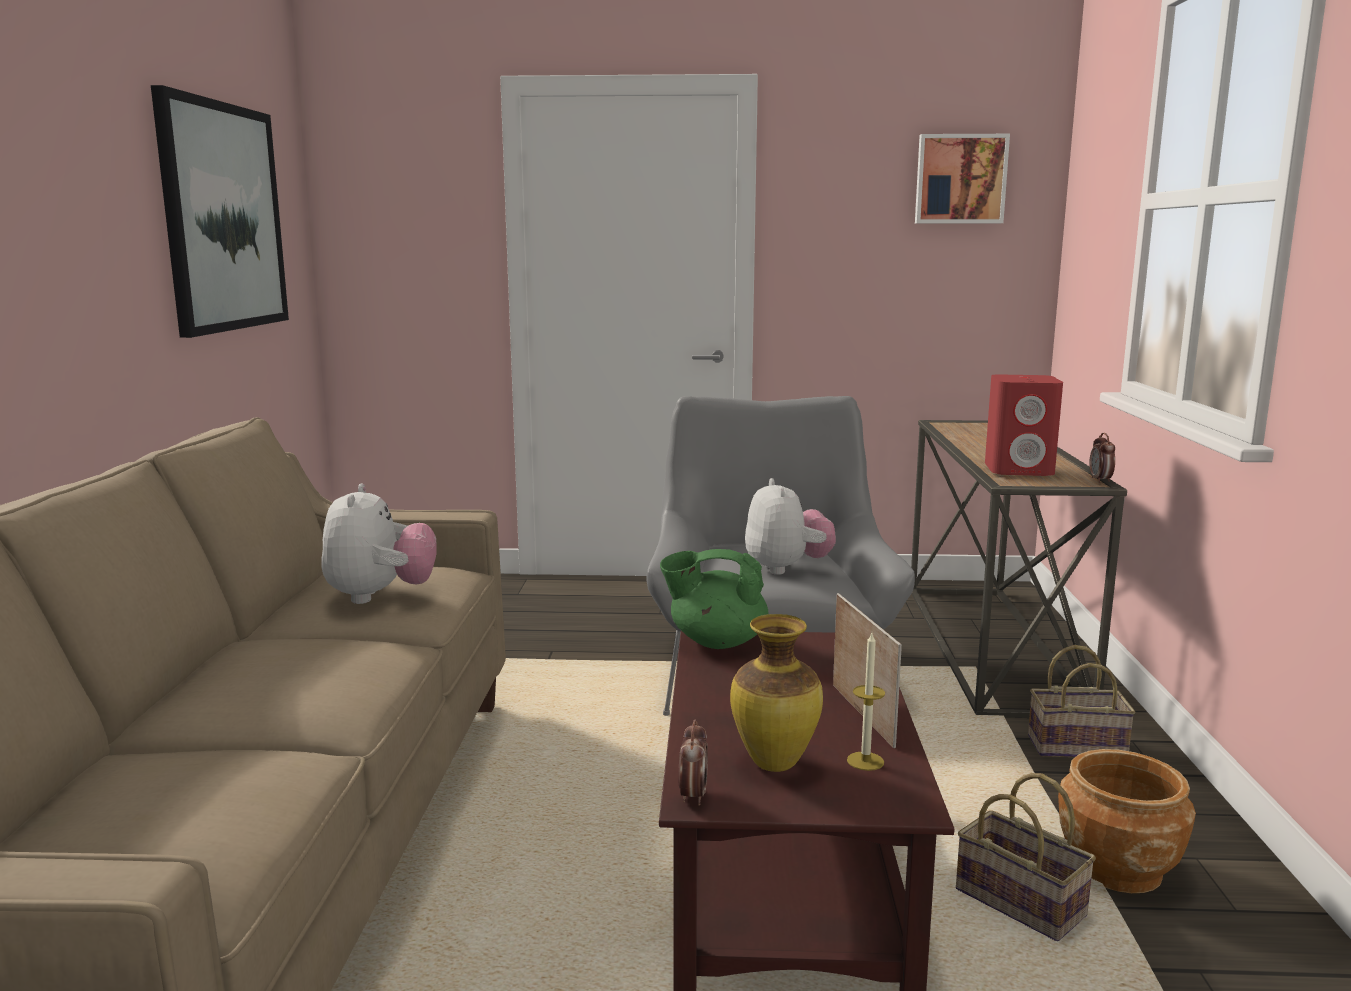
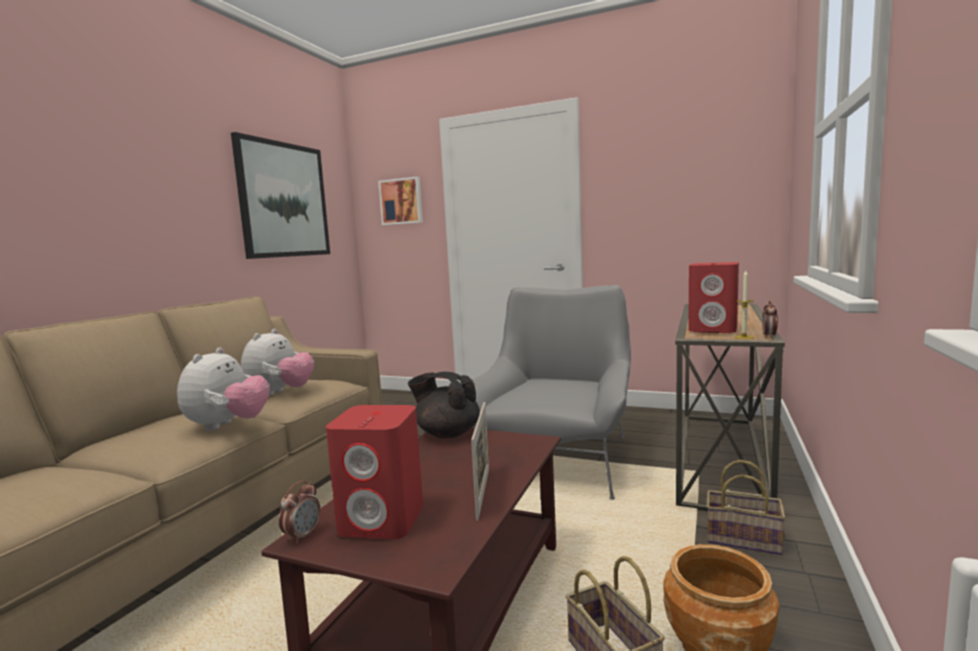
camera: 20 degrees right, 5 degrees down
(716, 642) = (447, 434): green teapot -> black teapot
(775, 763) = (383, 520): vase -> red speaker
(786, 568) = (556, 393): plush toy -> plush toy (228, 426)
(865, 761) = (445, 527): candle -> candle (744, 337)
(960, 179) = (712, 145): picture -> picture (401, 201)

